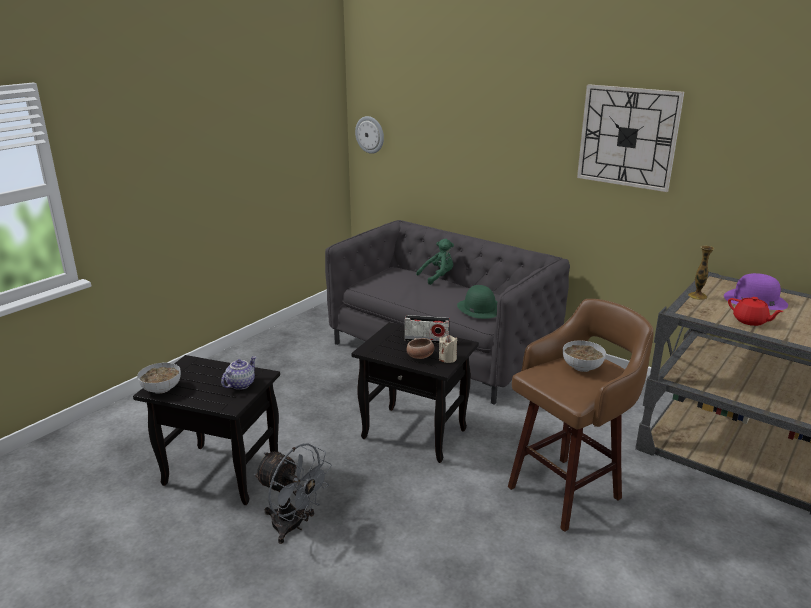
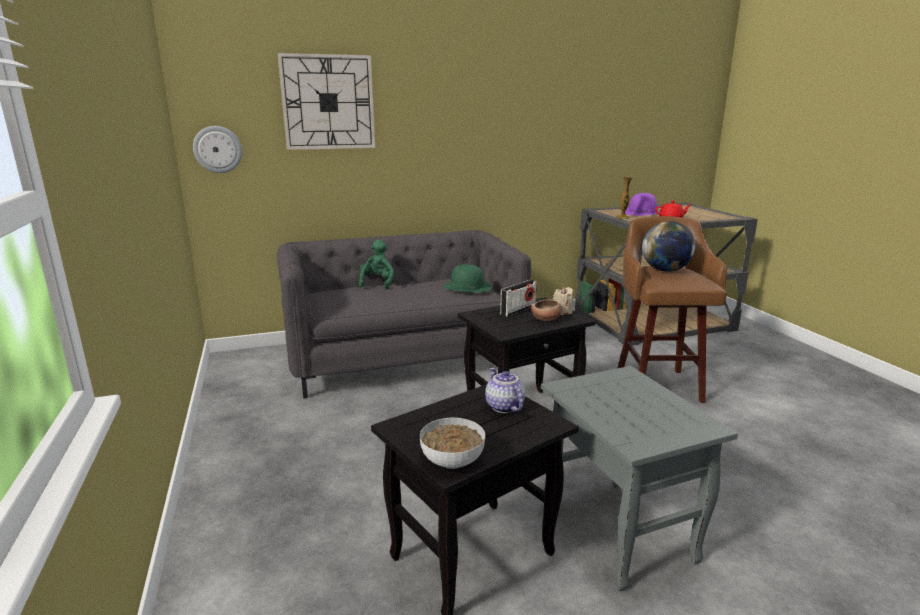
camera: 55 degrees left, 5 degrees down
(294, 526) = (615, 531): grey fan -> grey side table
(582, 367) = (665, 270): bowl -> globe
(628, 137) = (517, 112): wall clock -> wall clock (328, 102)

